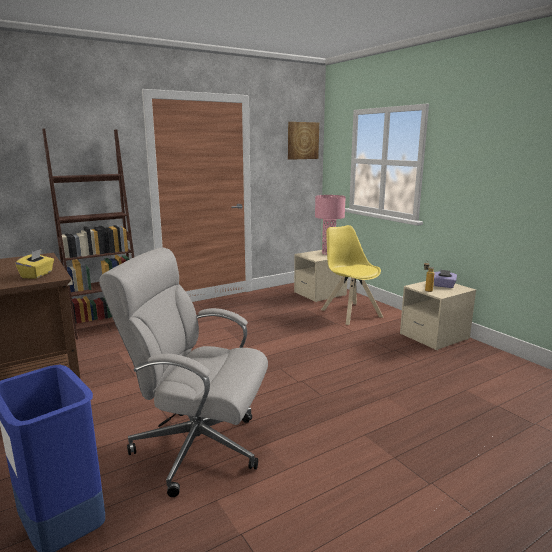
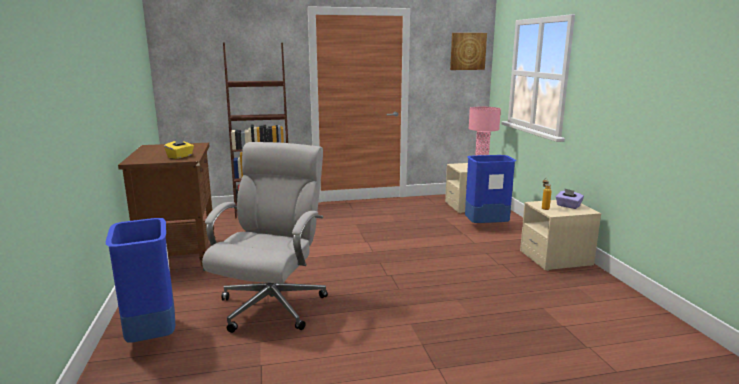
camera: 20 degrees right, 0 degrees up
(198, 447) = (272, 306): grey office chair -> grey office chair turned 75 degrees clockwise
(350, 313) = (486, 226): yellow chair -> blue trash can

